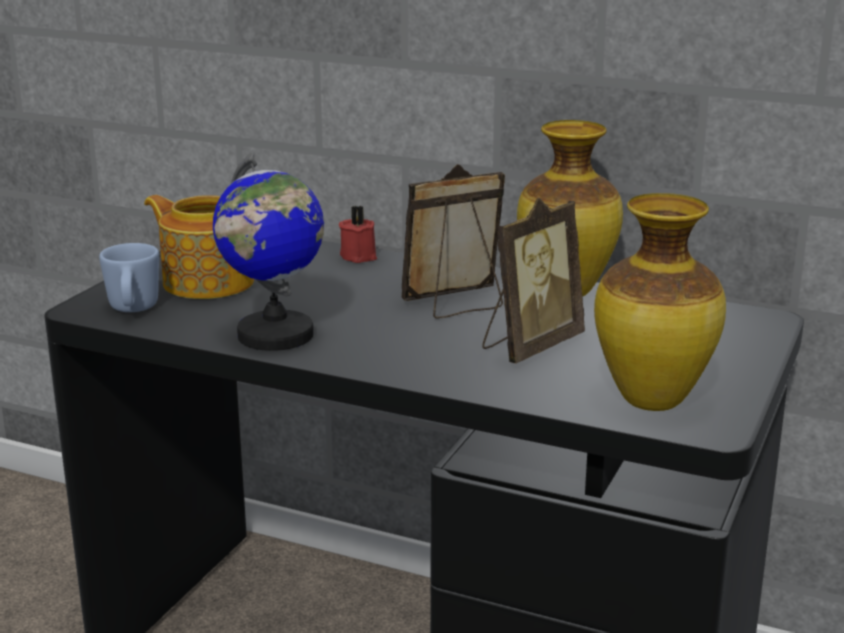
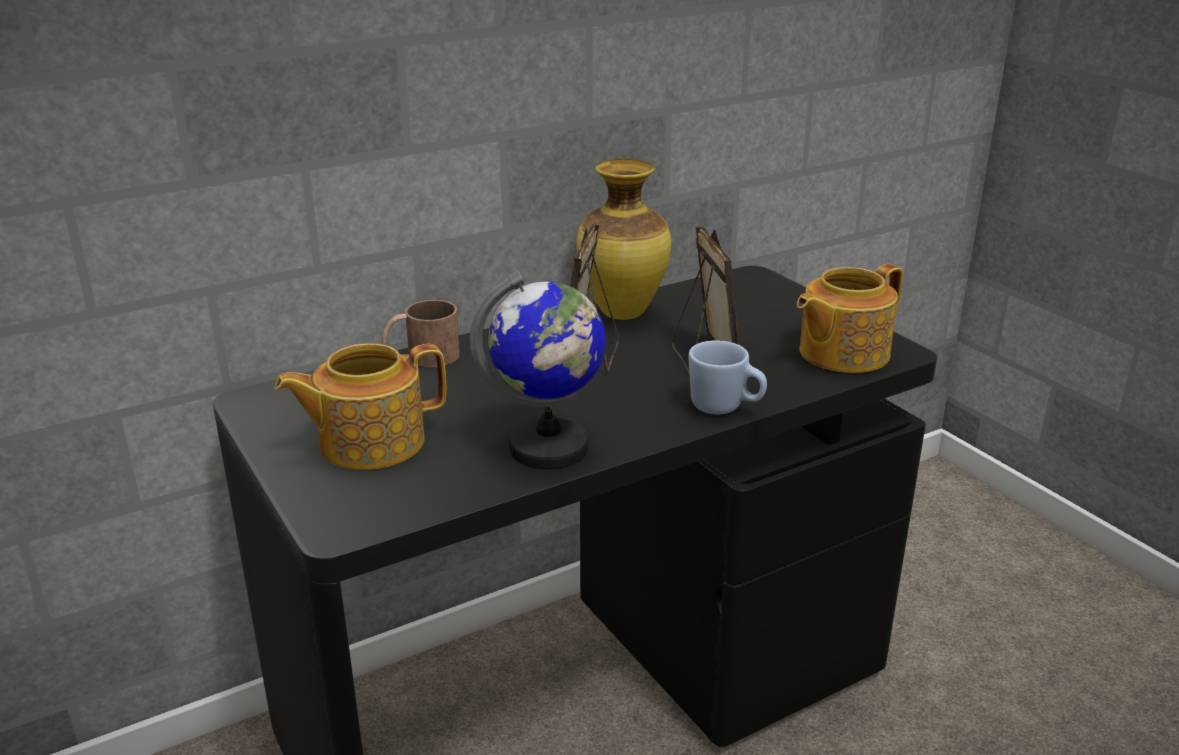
camera: 55 degrees left, 5 degrees up
(133, 310) = (383, 501): blue mug -> blue mug (725, 408)
(359, 256) = (421, 357): red candle -> brown mug
(654, 401) = (841, 353): vase -> teapot

